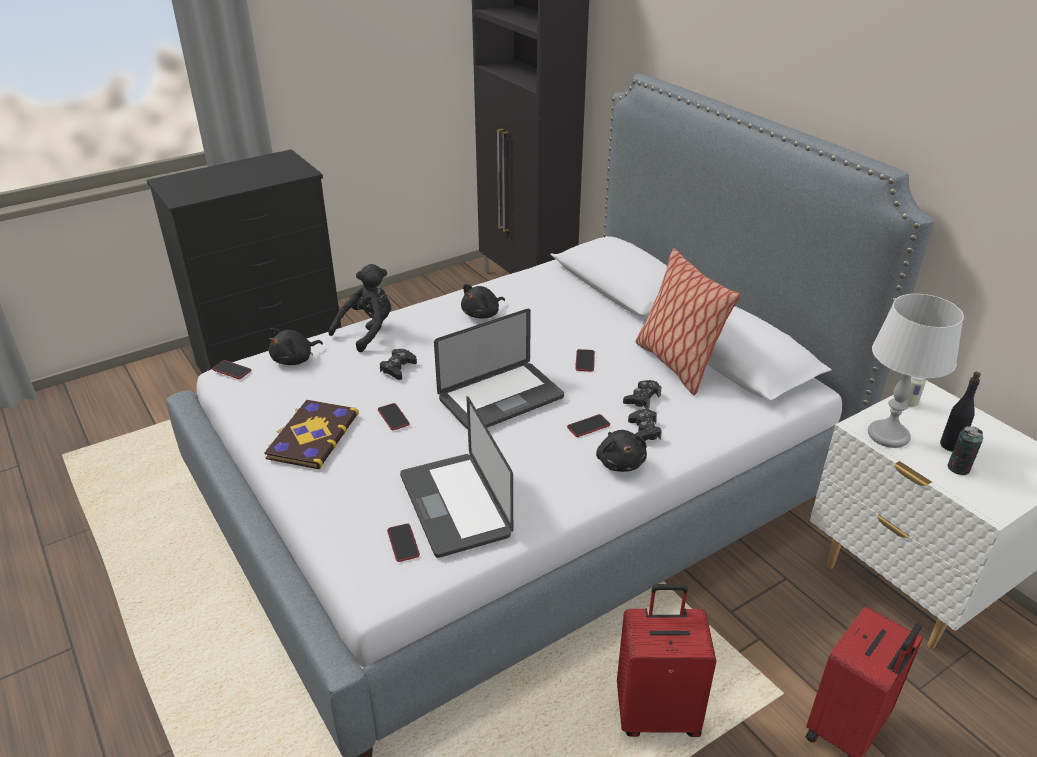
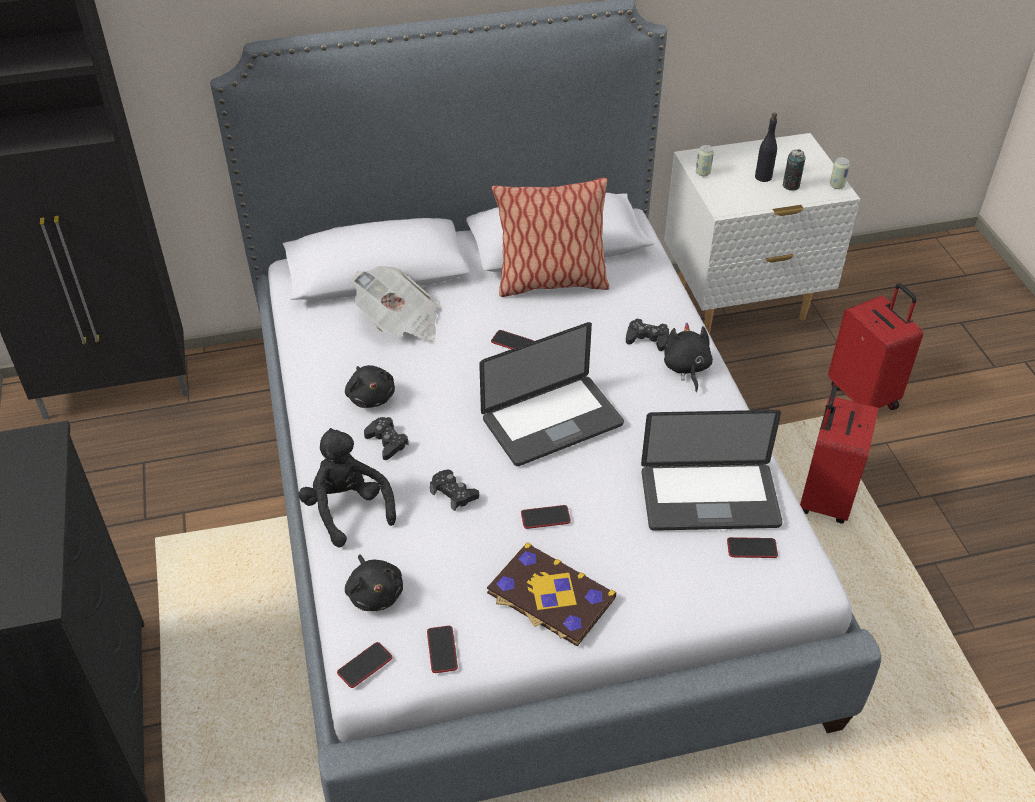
camera: 70 degrees left, 10 degrees up
(501, 398) = (552, 422): laptop -> laptop turned 75 degrees clockwise
(570, 307) = (399, 322): none -> newspaper
(588, 426) = (625, 372): phone -> phone (442, 650)
(620, 462) = (686, 368): black plush toy -> black plush toy turned 105 degrees counterclockwise
(642, 399) = (597, 324): black game controller -> black game controller (387, 442)
(888, 435) = (739, 200): grey table lamp -> none
(1003, 506) = (837, 185): none -> can

